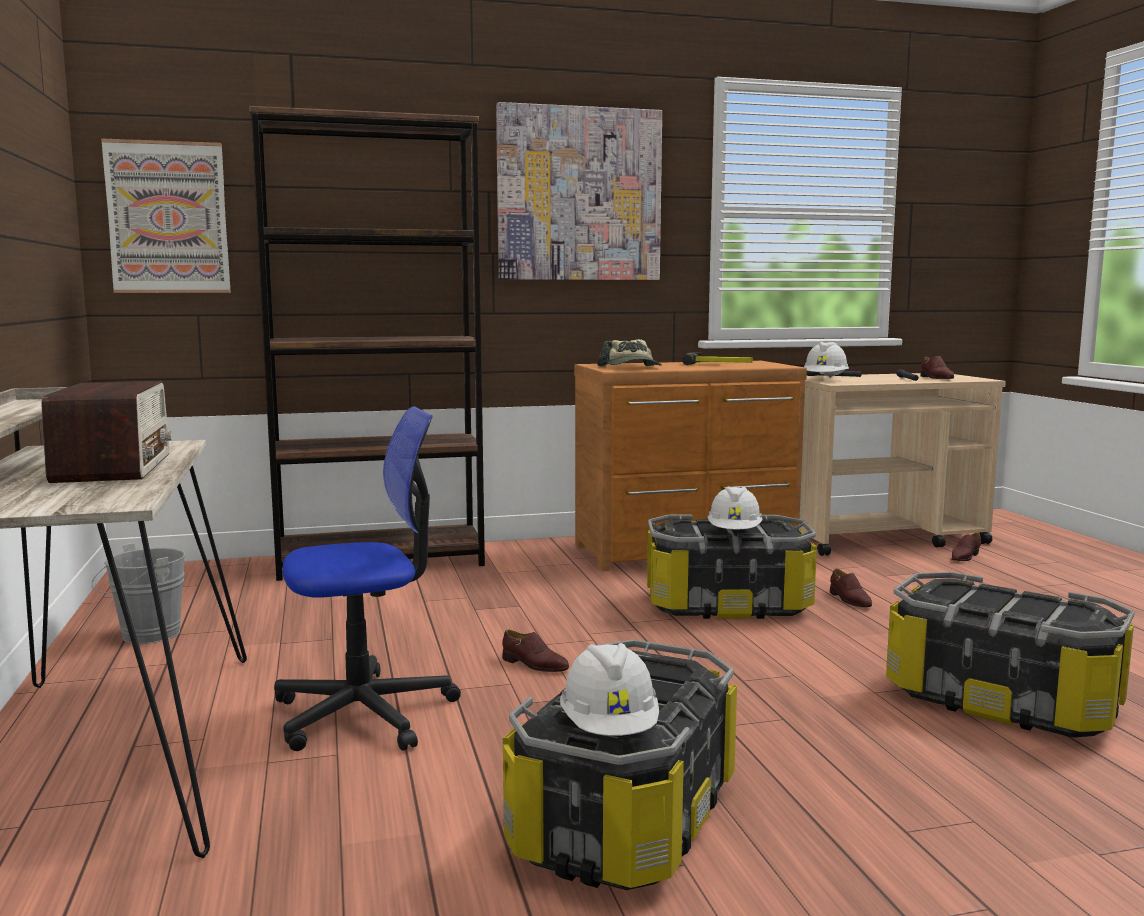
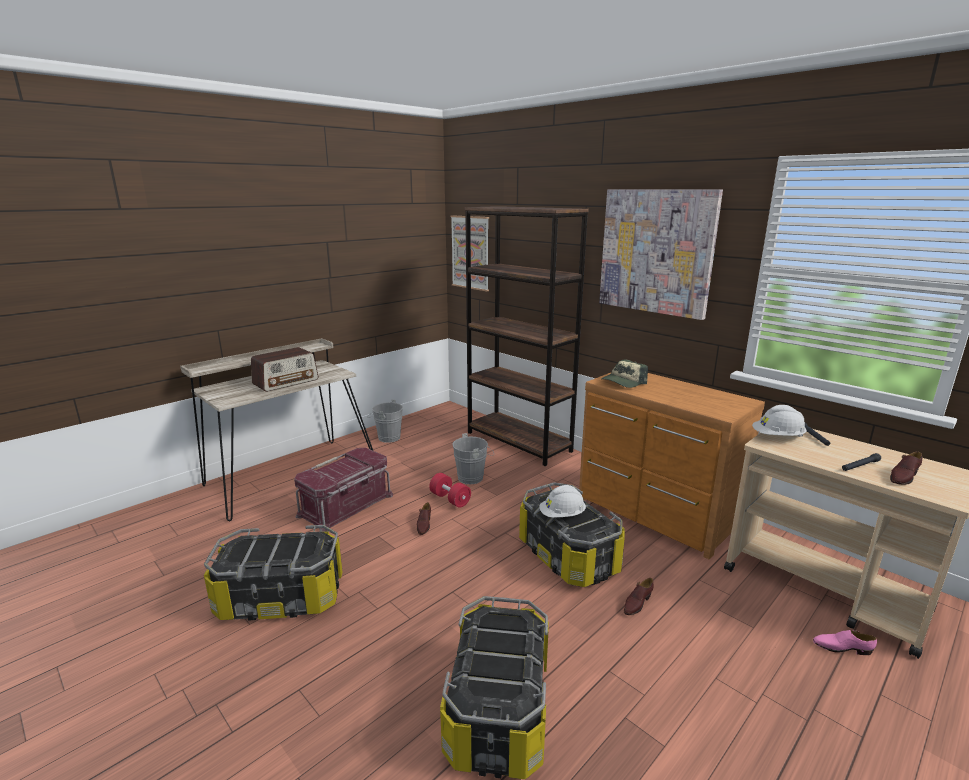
camera: 60 degrees right, 10 degrees up
(365, 713) = (346, 505): office chair -> red storage box
(440, 607) = (473, 477): none -> grey bucket
(483, 634) = (450, 499): none -> red dumbbell
(610, 729) = (237, 555): white hard hat -> none
(719, 364) = (697, 396): hammer -> none
(964, 557) = (842, 647): brown shoe -> pink shoe

